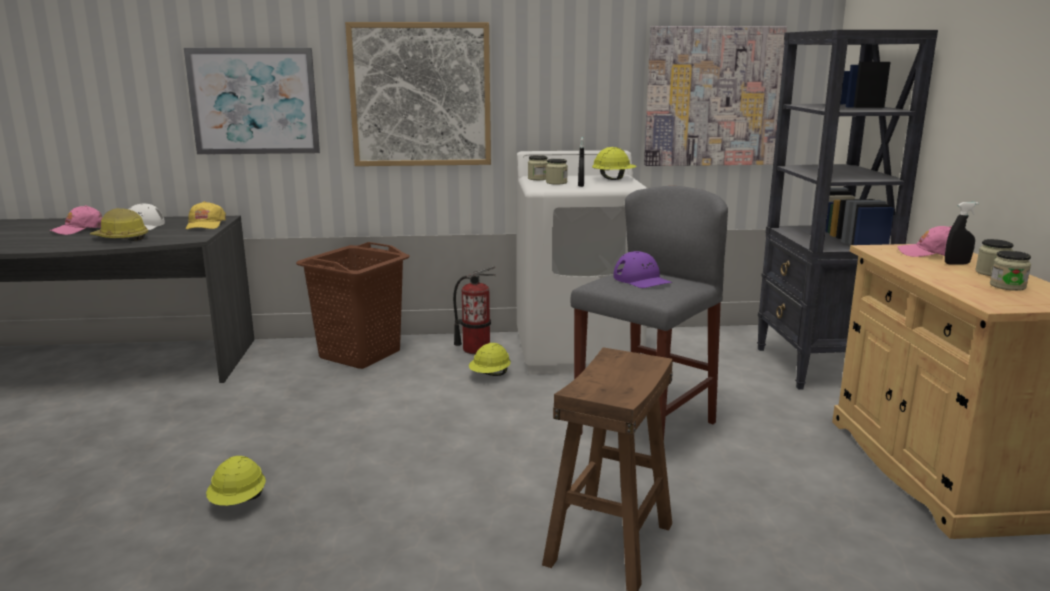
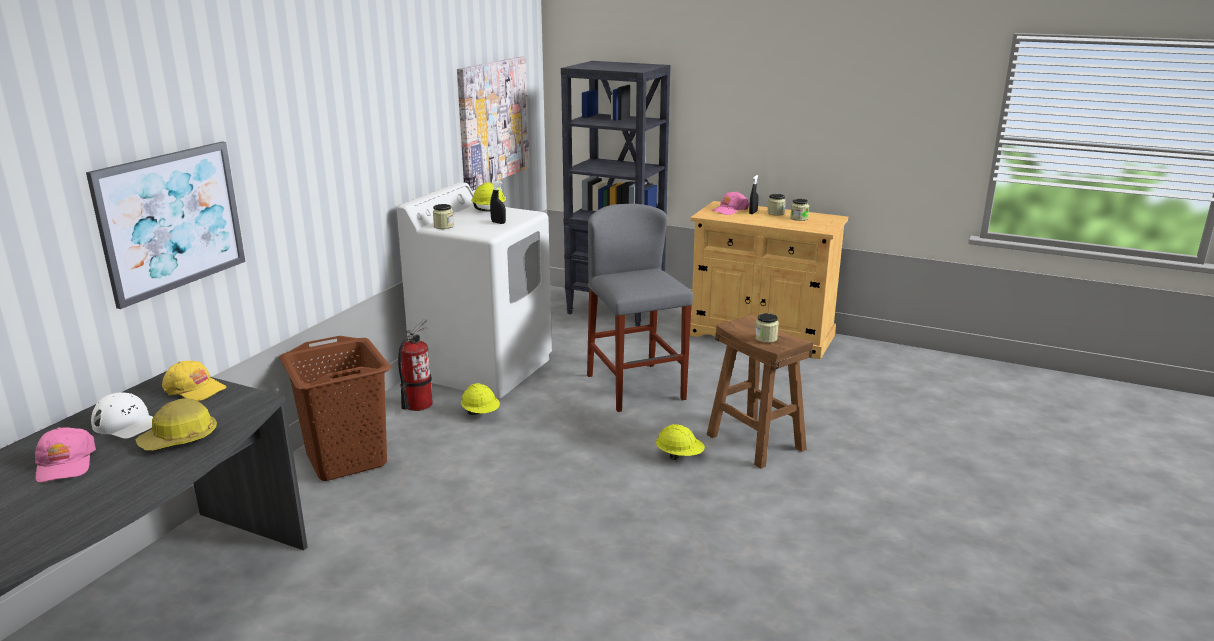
camera: 60 degrees left, 5 degrees up
(238, 502) = (578, 569): yellow hard hat -> yellow hard hat (679, 456)
(420, 95) = (318, 170): picture -> none
(556, 182) = (472, 225): jar -> jar (766, 338)
(642, 280) = (637, 279): purple cap -> none

